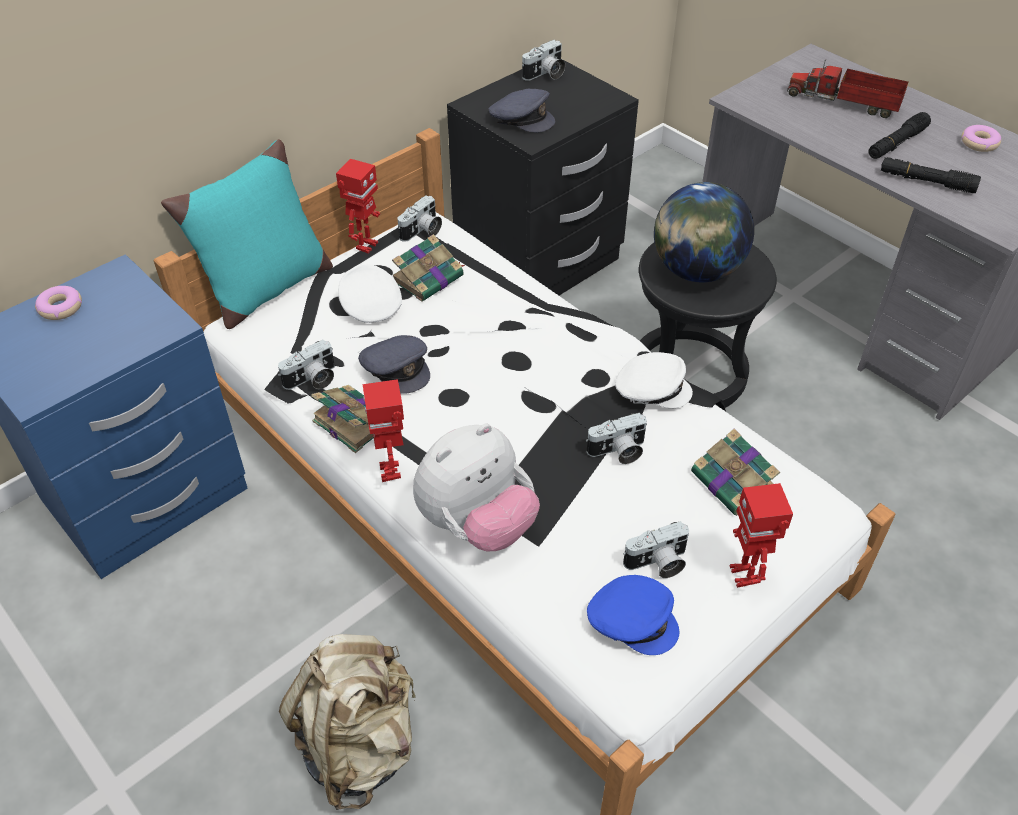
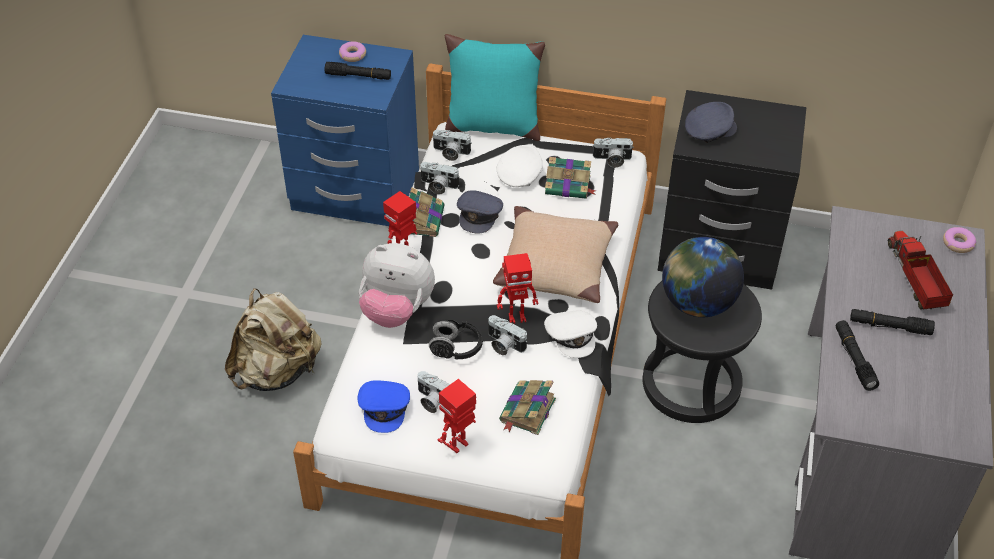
camera: 55 degrees right, 0 degrees up
(107, 321) = (358, 76): none -> black flashlight
(365, 246) = (572, 143): toy robot -> toy robot (516, 317)
(522, 118) = (709, 130): grey cap -> grey cap turned 105 degrees counterclockwise
(533, 349) = (554, 264): none -> beige pillow
(545, 74) = (775, 115): camera -> camera (450, 153)
(587, 498) = (456, 348): none -> black headphones
(979, 143) = (946, 374): donut -> donut (958, 243)

